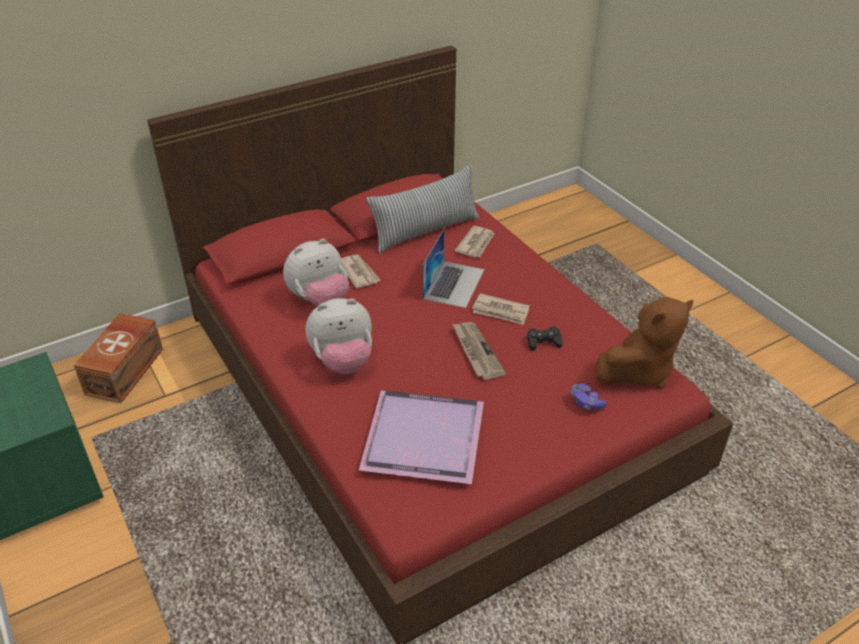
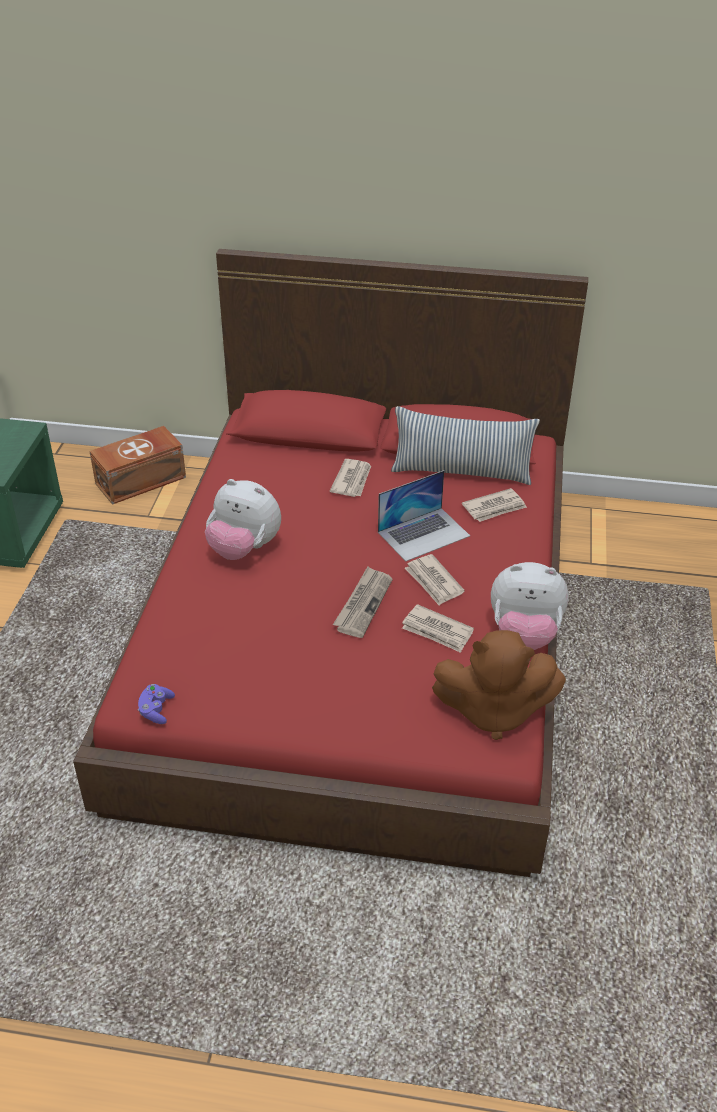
camera: 40 degrees right, 0 degrees up
(319, 300) = (290, 487): plush toy -> plush toy (524, 635)
(421, 439) = (221, 646): purple tray -> none
(543, 342) = (437, 631): black game controller -> newspaper
(586, 403) = (402, 706): purple game controller -> purple game controller (156, 710)

